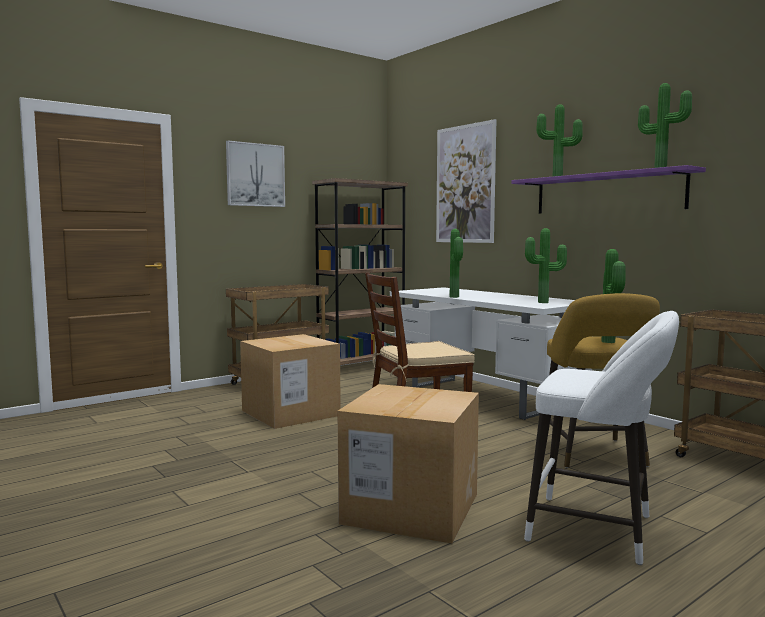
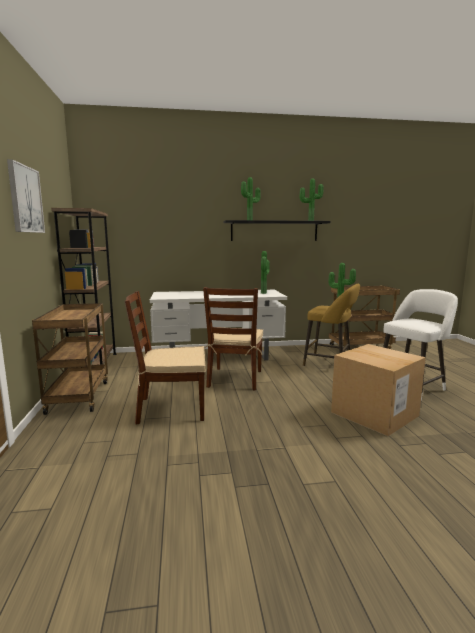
camera: 60 degrees left, 5 degrees up
(290, 413) = (170, 409): cardboard box -> brown chair
(456, 297) = (212, 297): potted plant -> none
(465, 184) = (167, 218): picture -> none
(607, 193) = (274, 231): purple shelf -> black shelf

